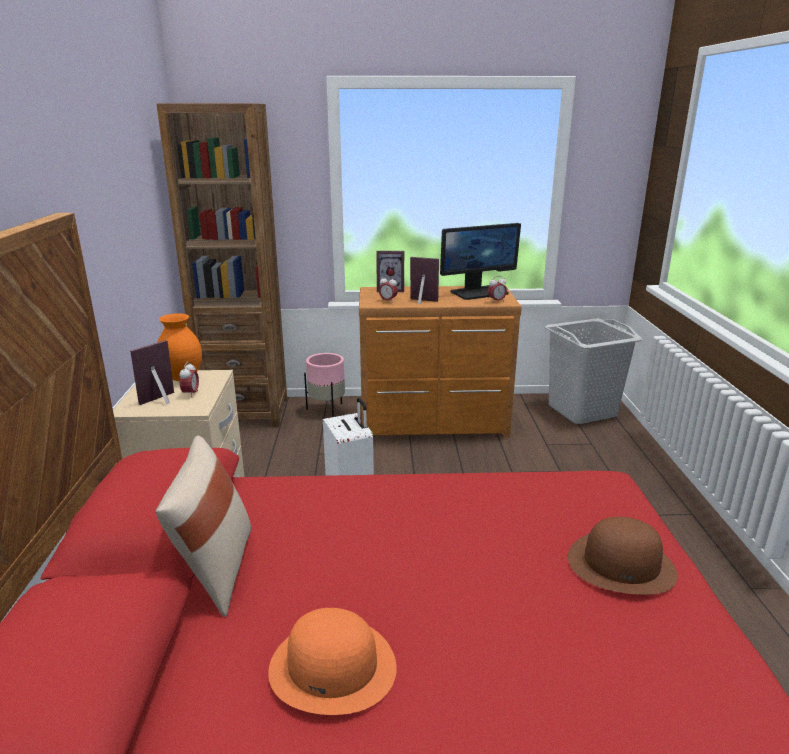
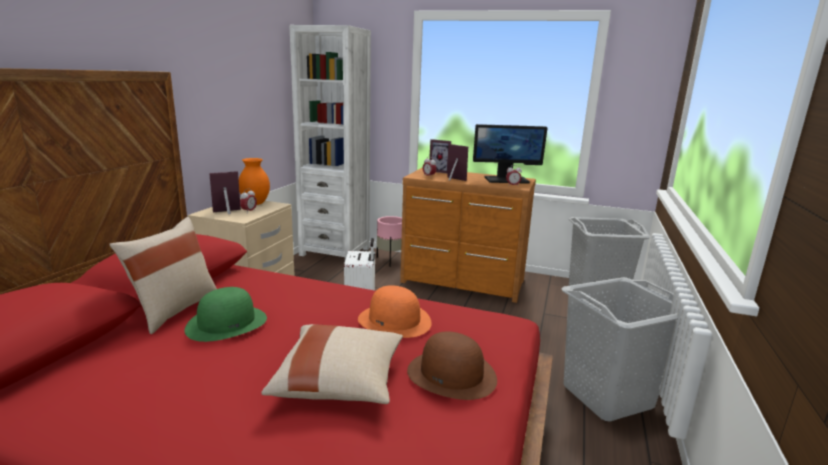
camera: 20 degrees right, 5 degrees down
(246, 412) = (335, 252): brown bookcase -> white bookcase
(309, 570) = (227, 323): none -> green hat
(333, 666) = (177, 376): orange hat -> orange hat (395, 320)
(523, 611) = (339, 382): none -> beige pillow
(671, 528) = (608, 396): none -> grey laundry basket

